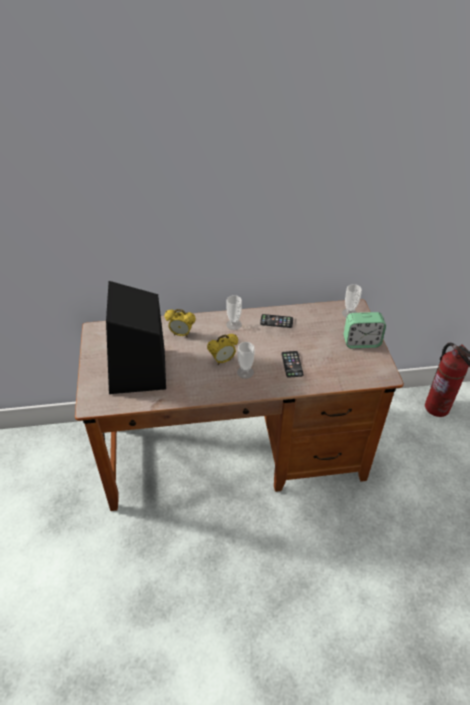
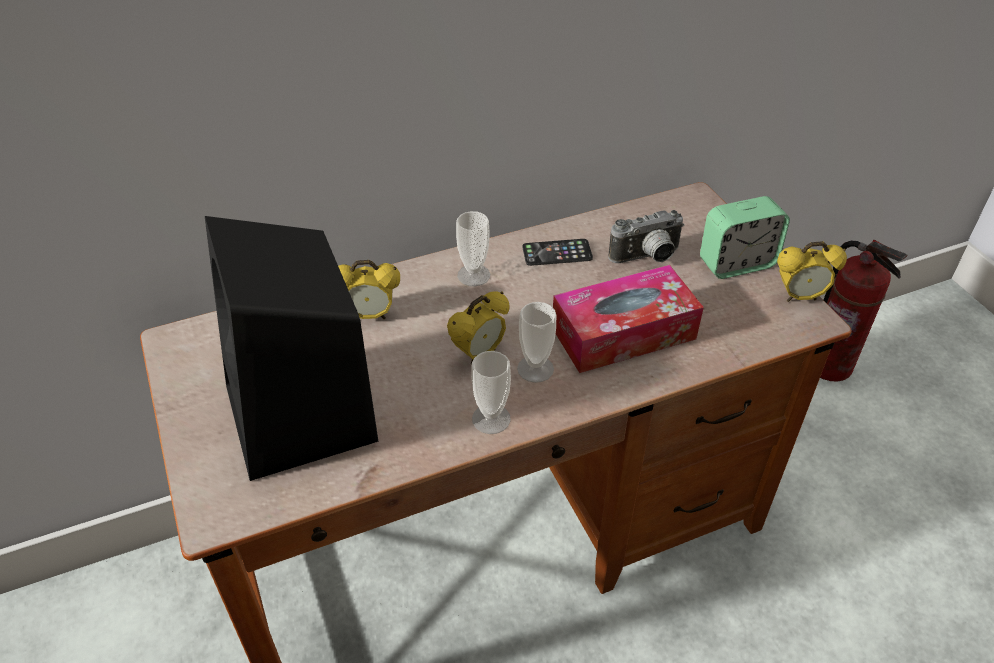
camera: 15 degrees left, 0 degrees up
(292, 364) = (623, 333): phone -> tissue box
(319, 331) = (647, 258): none -> camera
(349, 313) = (689, 213): cup -> cup (491, 419)
(384, 364) = (799, 297): none -> alarm clock

